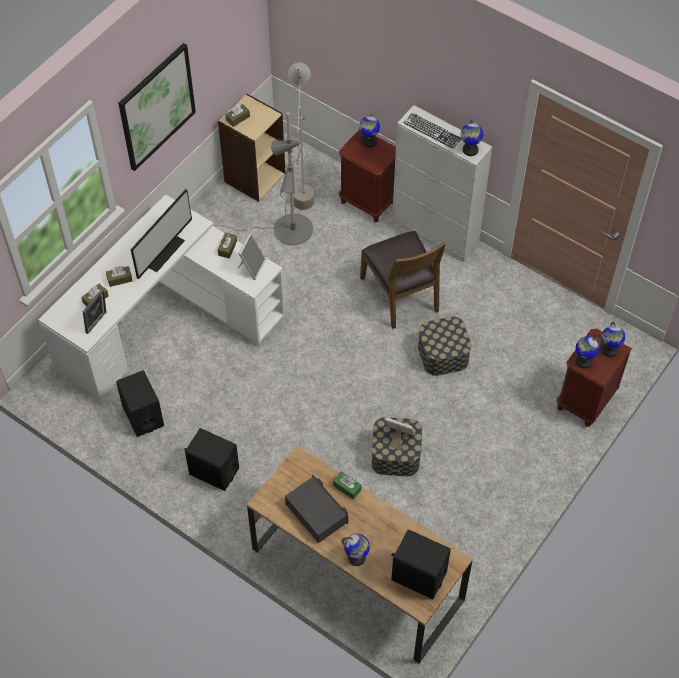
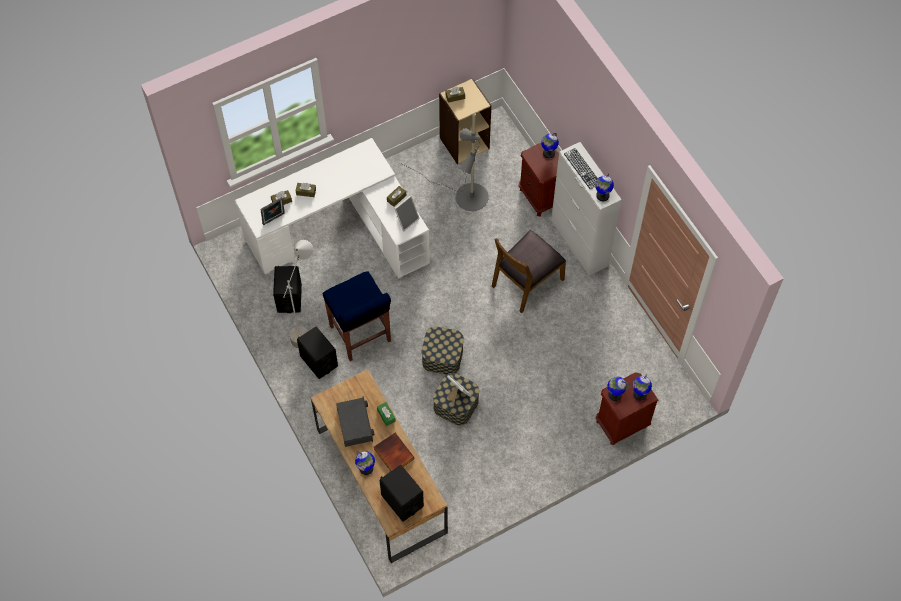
camera: 25 degrees right, 5 degrees up
(156, 106) = (379, 72): picture -> none
(160, 251) = (346, 181): monitor -> none
(247, 422) = (360, 335): none -> blue stool
(302, 187) = (496, 166): grey floor lamp -> grey floor lamp (306, 326)
(378, 527) = (393, 454): none -> book
(401, 294) = (526, 282): brown chair -> brown chair turned 45 degrees clockwise
(443, 354) = (532, 342): storage box -> storage box (442, 356)

